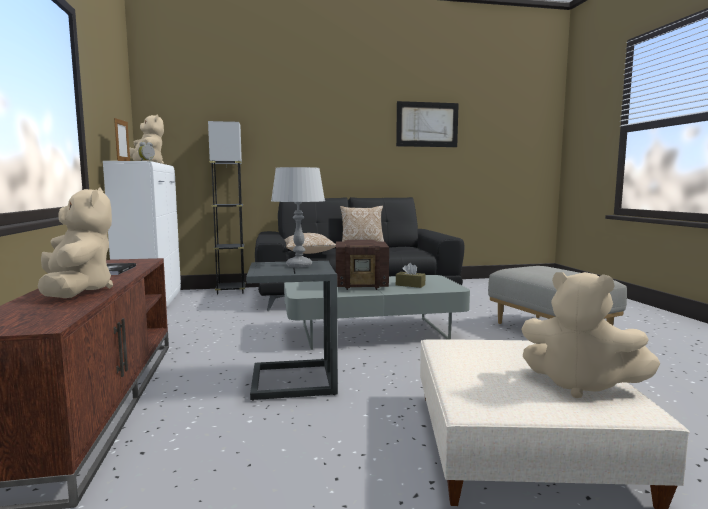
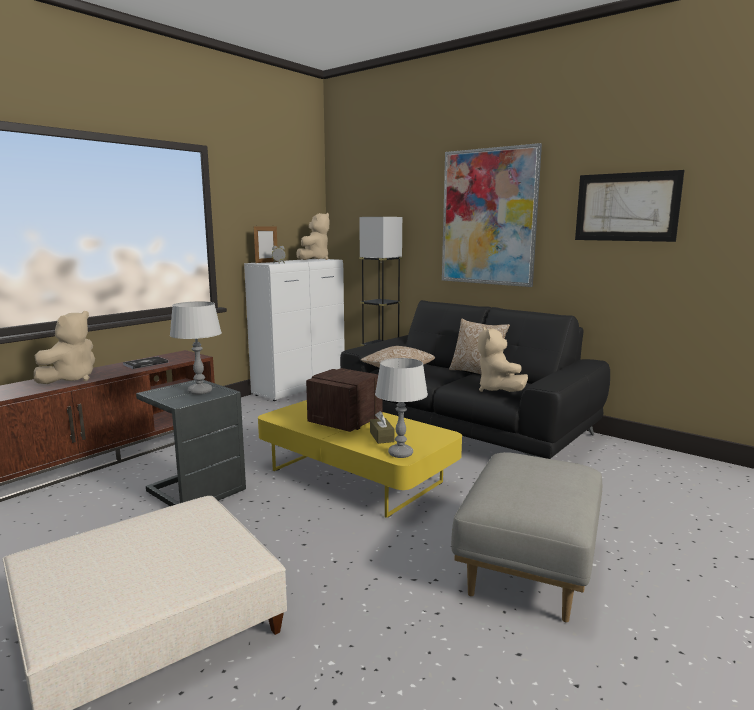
camera: 50 degrees right, 5 degrees up
(327, 128) = (488, 217): none -> picture
(362, 285) = (344, 422): radio -> radio turned 75 degrees clockwise
(373, 333) = (355, 476): grey coffee table -> yellow coffee table
(448, 287) = (400, 453): none -> grey table lamp
(580, 385) = (116, 593): beige plush toy -> beige plush toy (498, 390)

